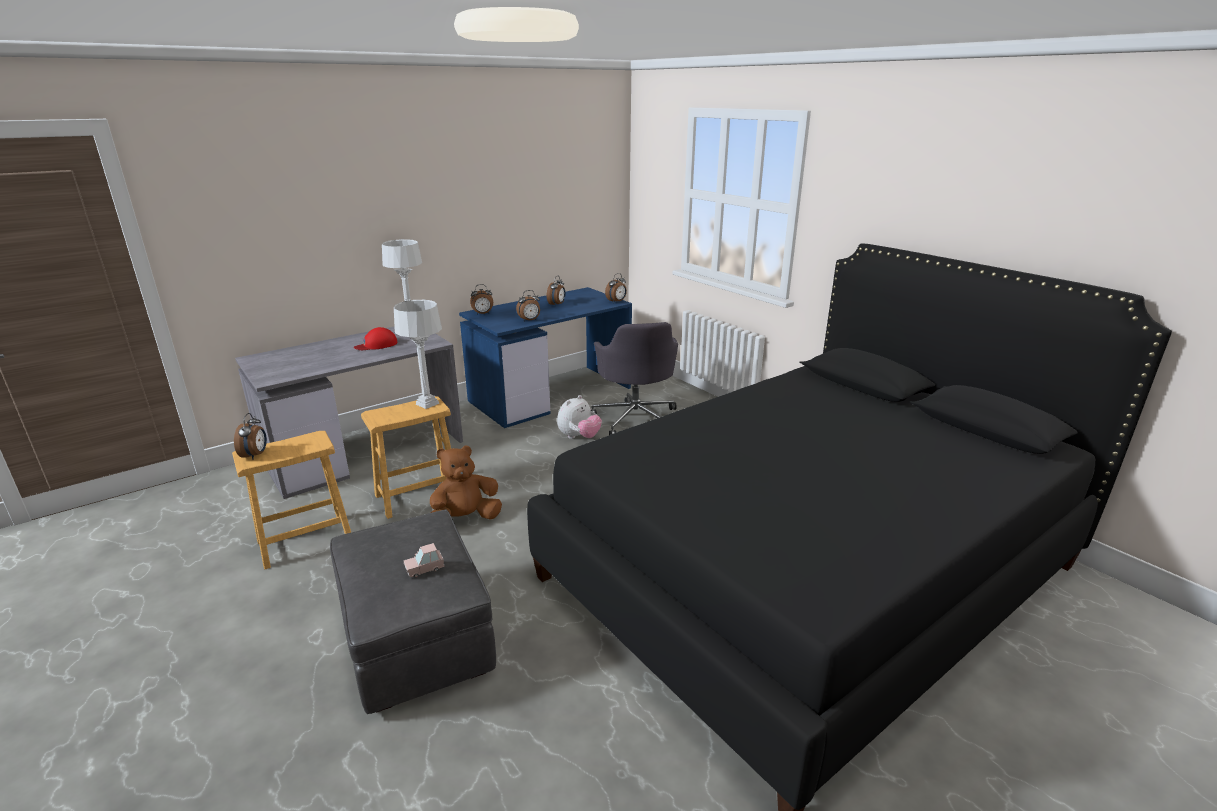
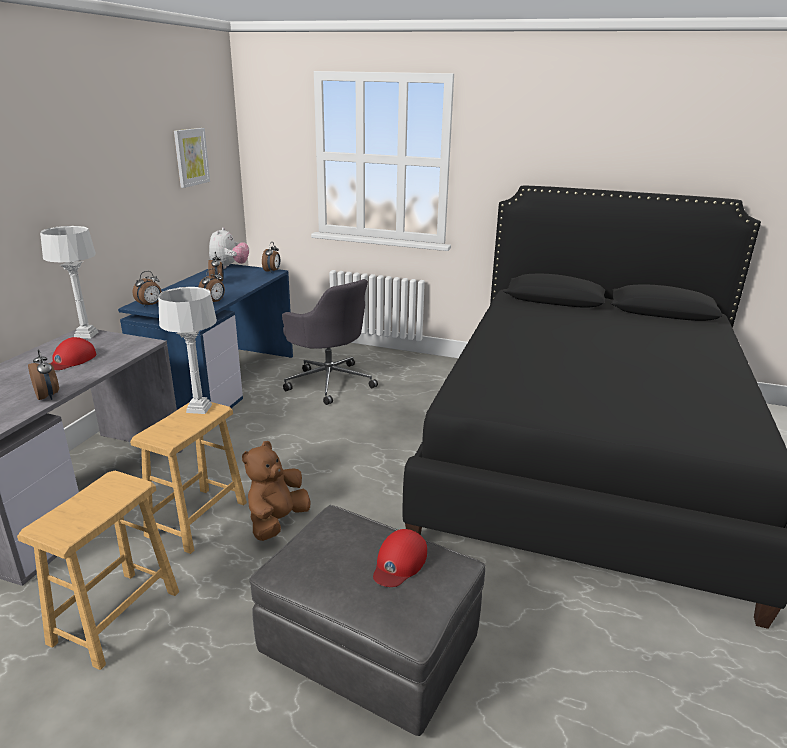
camera: 35 degrees left, 0 degrees up
(255, 455) = (63, 525): alarm clock -> alarm clock (48, 396)
(424, 569) = (399, 562): pink toy car -> red cap
(563, 187) = (191, 157): none -> picture
(579, 437) = (296, 411): plush toy -> plush toy (229, 267)

